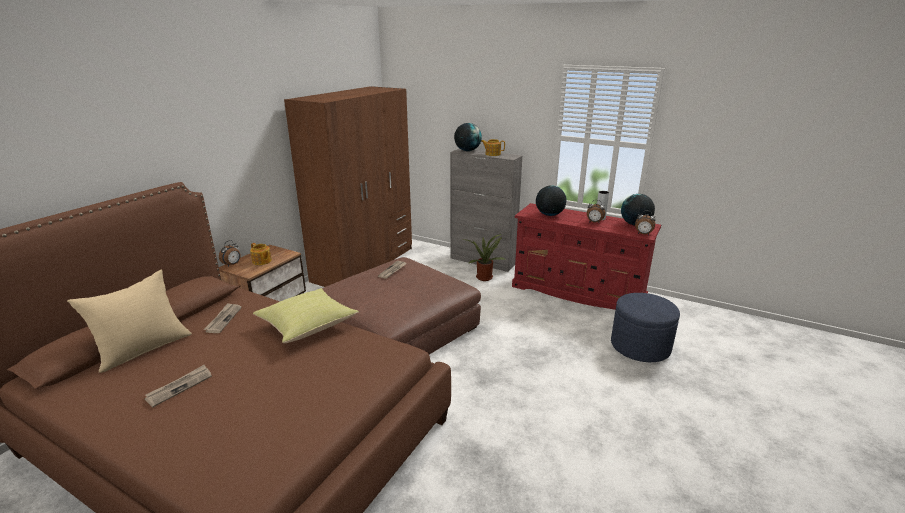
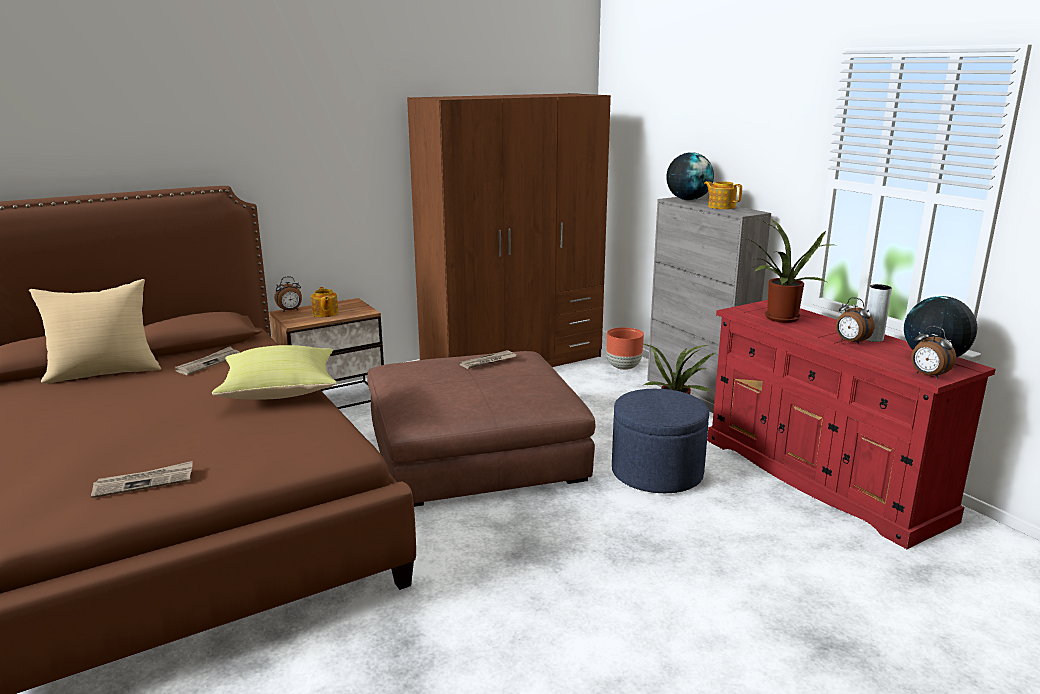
camera: 30 degrees right, 5 degrees down
(179, 387) = (83, 415): newspaper -> newspaper (144, 482)
(430, 253) = (623, 367): none -> brown planter
(549, 215) = (779, 319): globe -> potted plant
(640, 346) = (858, 594): blue ottoman -> blue ottoman (657, 473)

